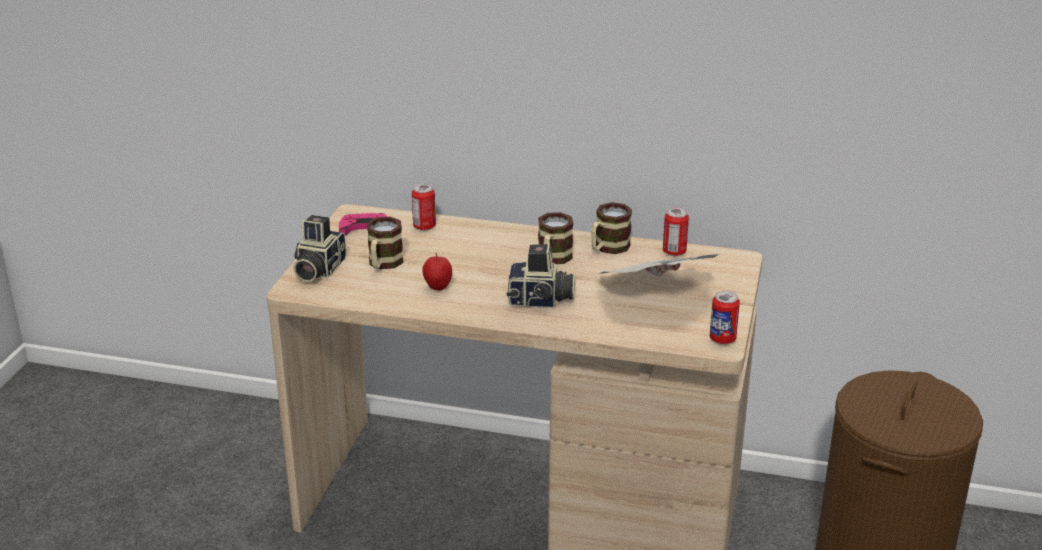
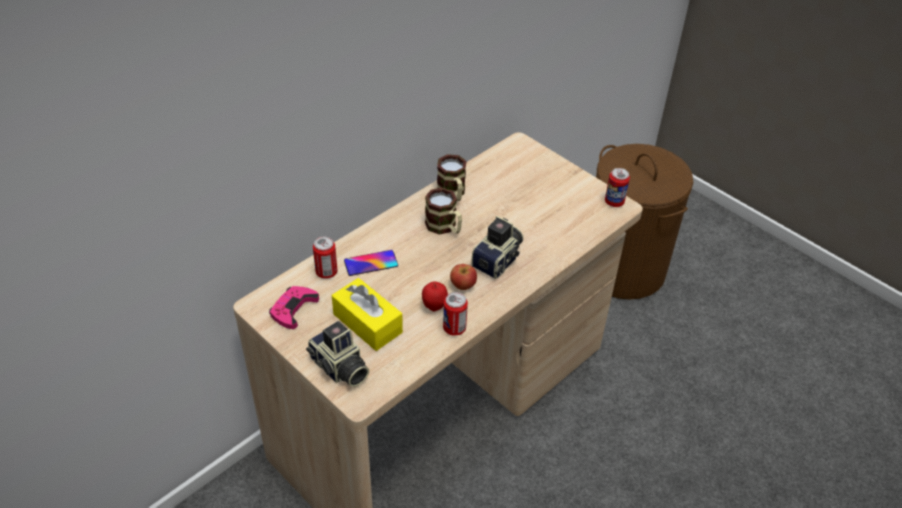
camera: 60 degrees left, 15 degrees up
(383, 264) = (367, 323): mug -> yellow tissue box
(459, 241) = (371, 263): none -> phone
(483, 293) = (463, 285): none -> apple
(654, 293) = (534, 202): newspaper -> none
(674, 252) = (485, 166): can -> can (454, 328)

